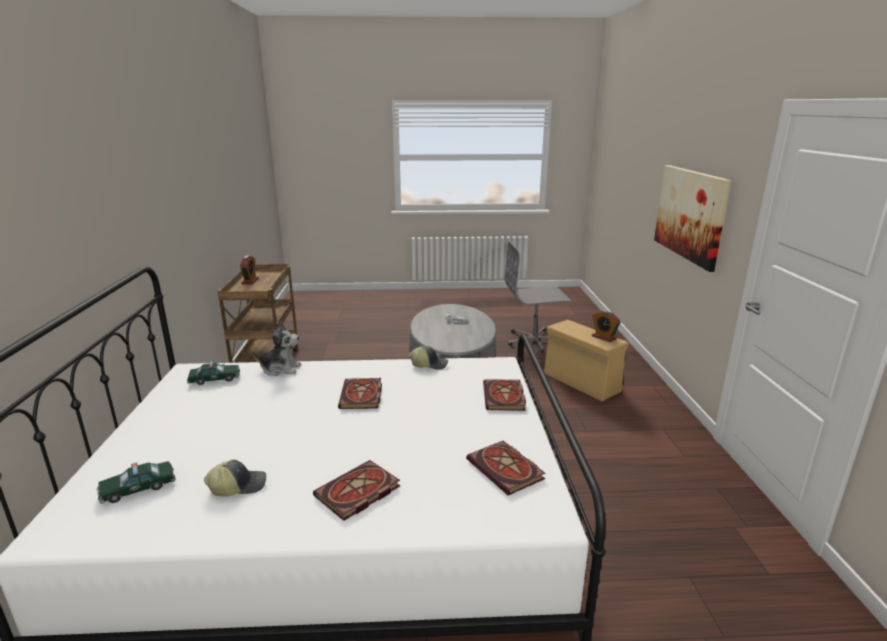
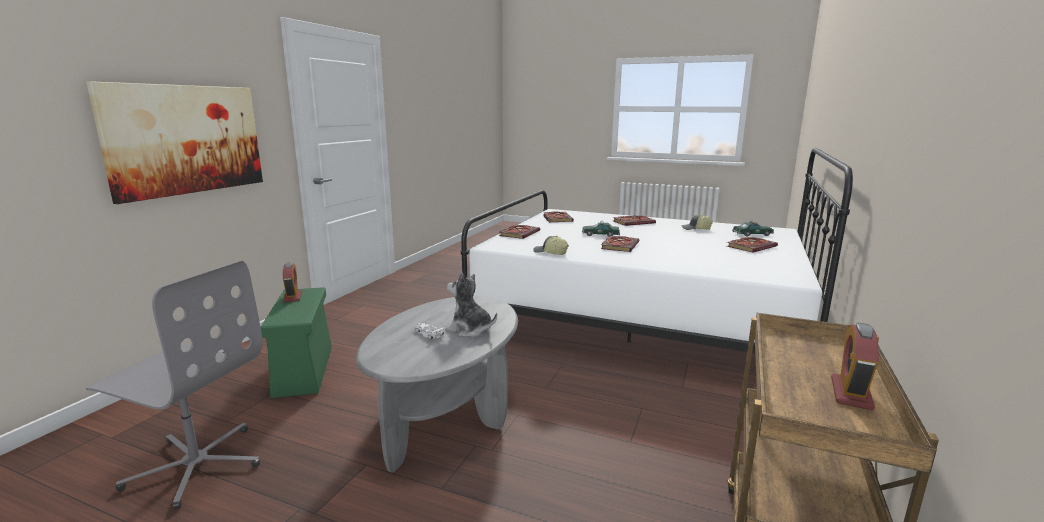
camera: 155 degrees left, 5 degrees down
(178, 436) = (751, 246): none -> book
(215, 379) = (756, 270): toy car -> toy car (600, 235)
(280, 369) = (693, 268): plush toy -> plush toy (470, 329)
(582, 383) = (304, 370): beige storage box -> green storage box

